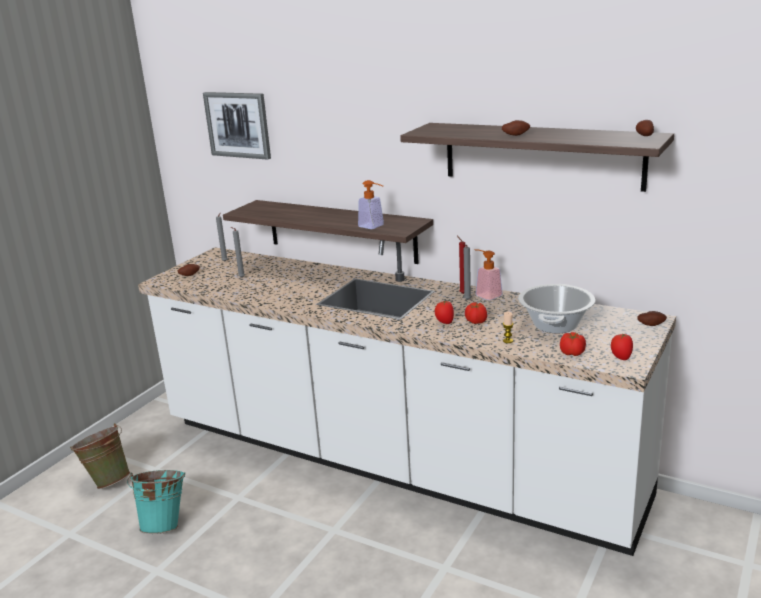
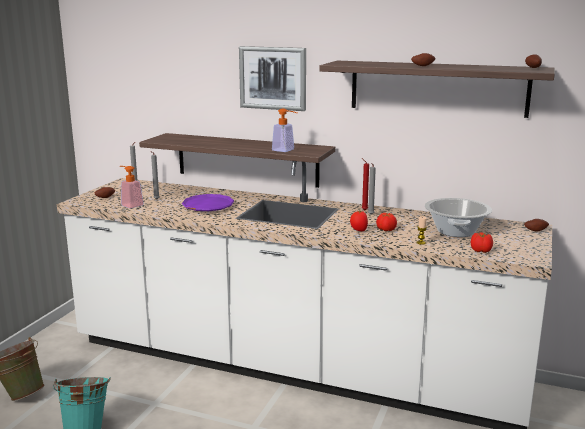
camera: 10 degrees left, 5 degrees down
(238, 125) = (153, 64): picture -> picture (273, 78)
(292, 288) = (208, 206): none -> purple plate
(485, 294) = (384, 211): soap dispenser -> soap dispenser (130, 205)
(621, 358) = (523, 253): tomato -> none

